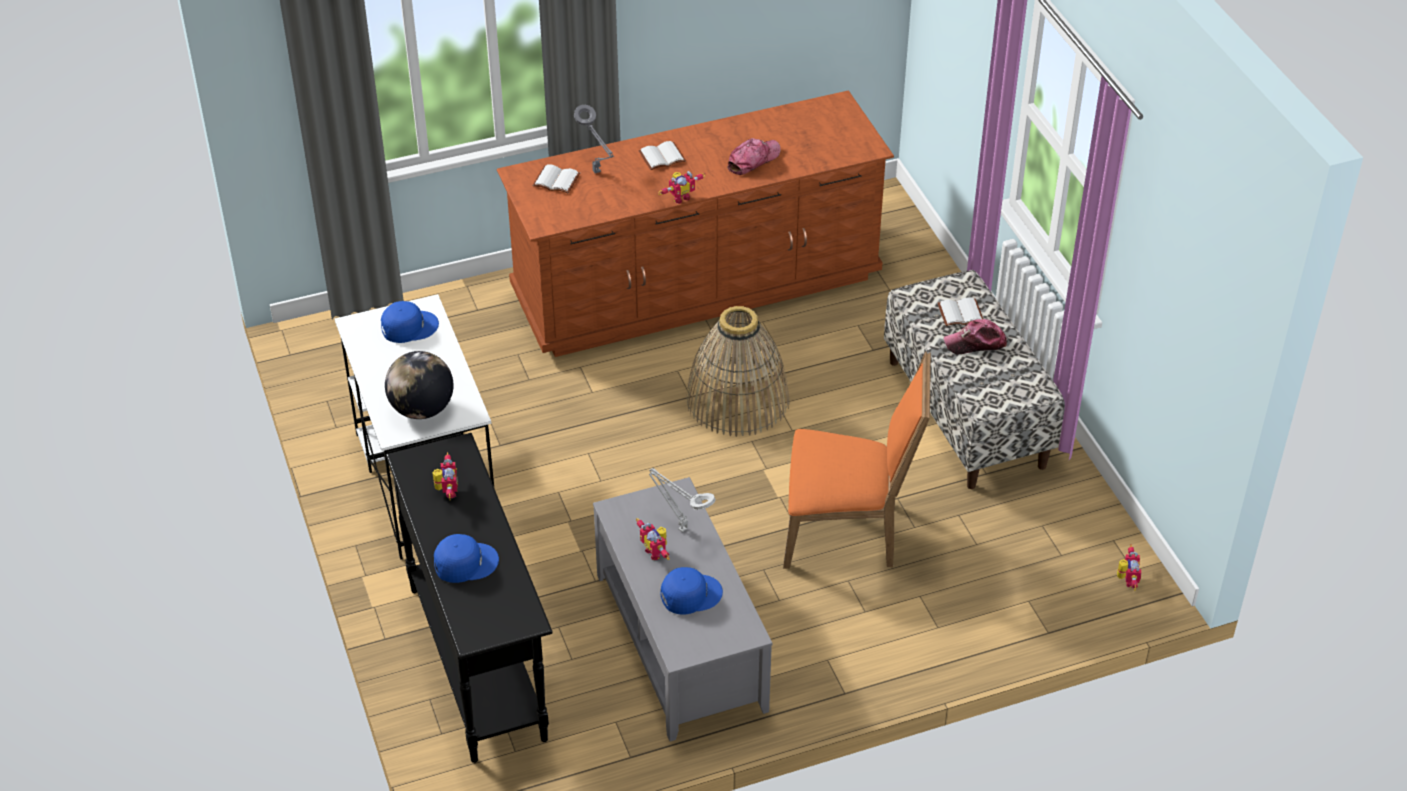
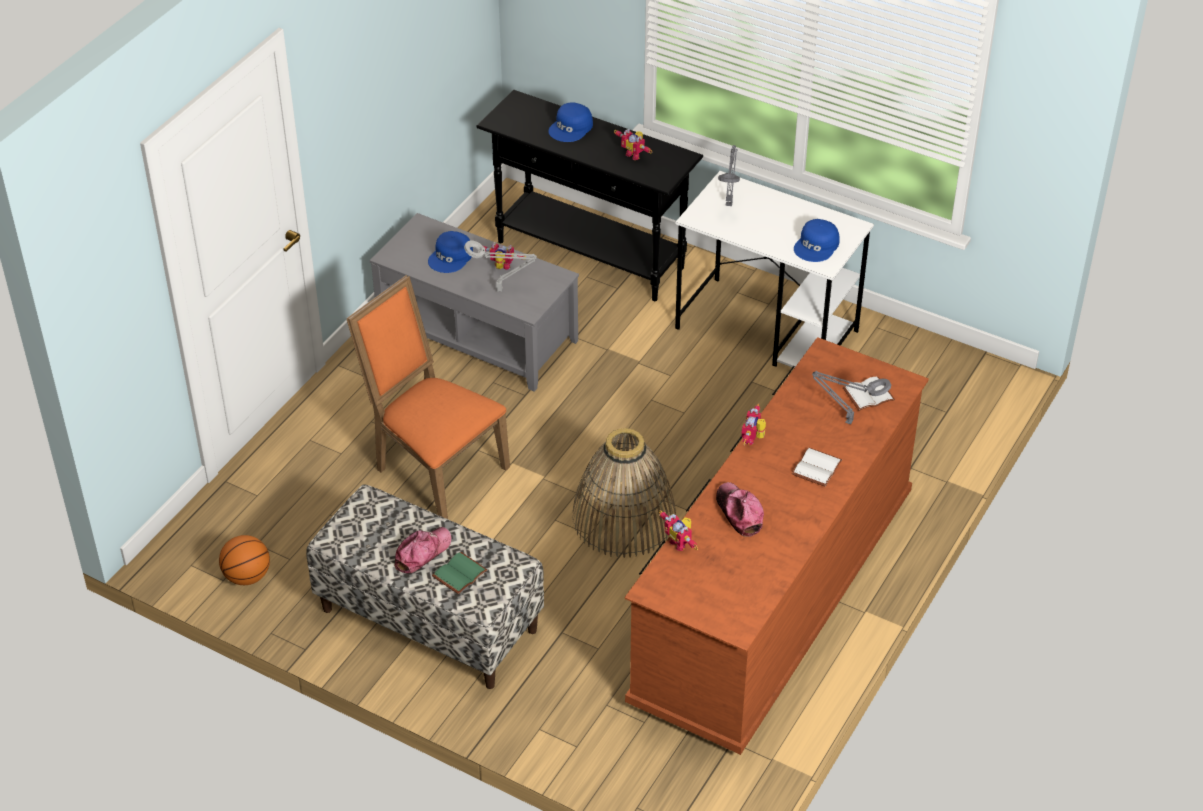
camera: 140 degrees right, 0 degrees up
(422, 409) = (729, 203): globe -> grey table lamp
(753, 160) = (739, 512): cap -> cap turned 150 degrees clockwise
(848, 532) = (434, 467): orange chair -> orange chair turned 75 degrees clockwise
(960, 312) = (460, 575): white book -> green book
(1090, 531) = (247, 576): none -> basketball
(1126, 580) = (191, 553): toy robot -> toy robot (680, 542)

